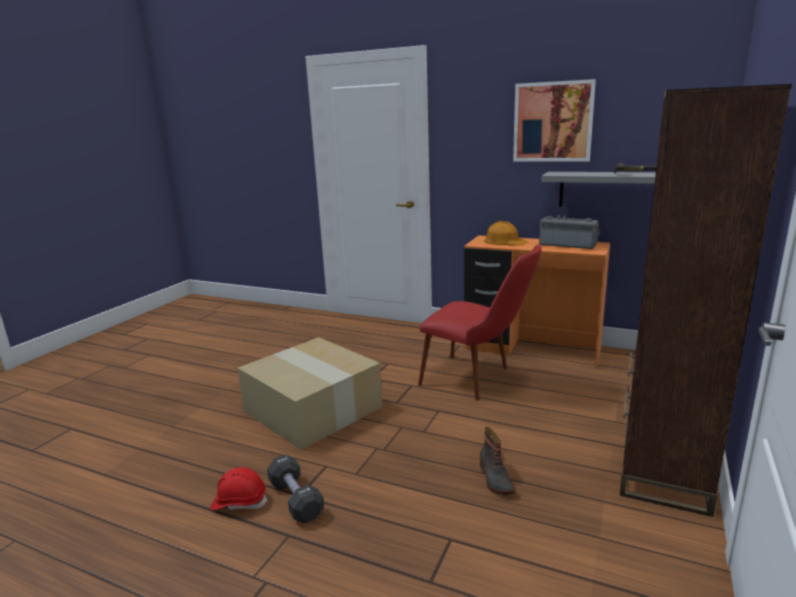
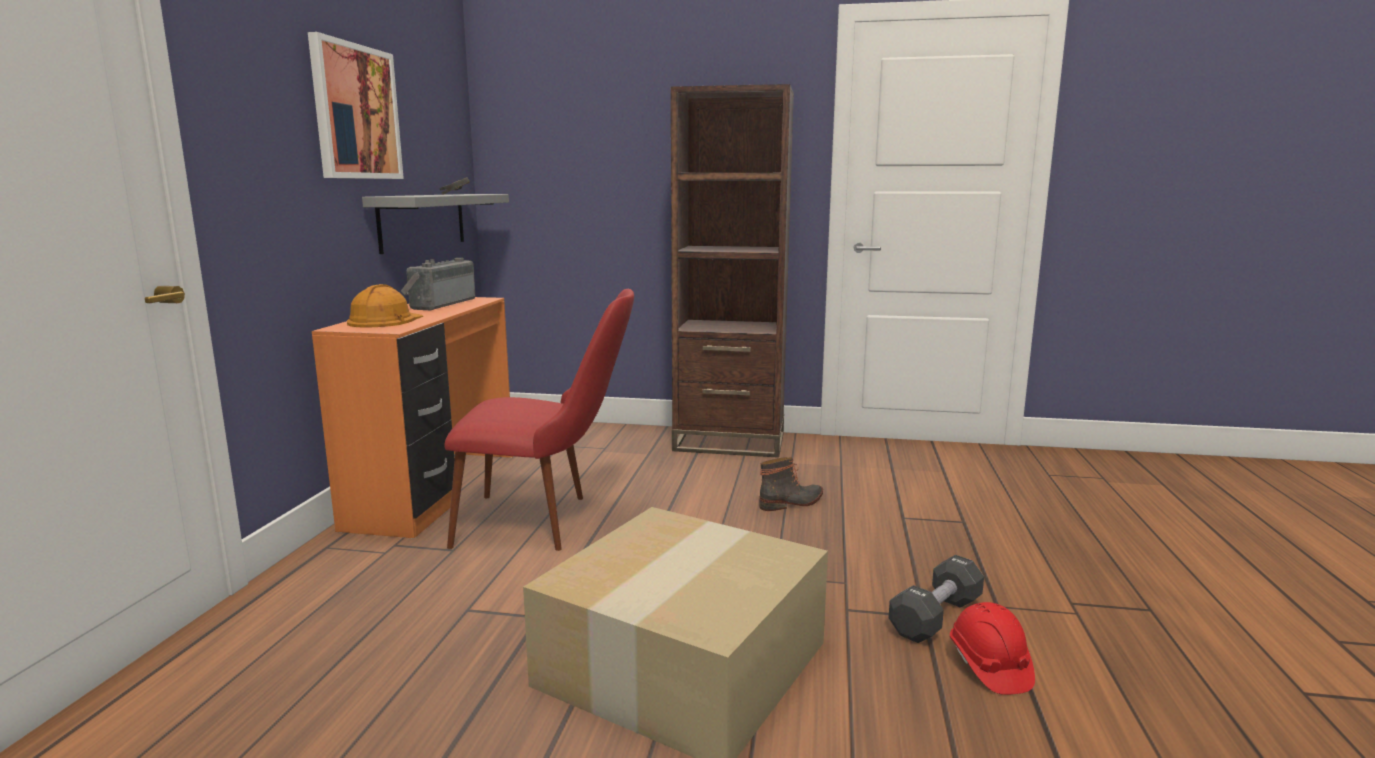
camera: 105 degrees left, 5 degrees down
(478, 380) = (547, 521): red chair -> red chair turned 75 degrees clockwise

